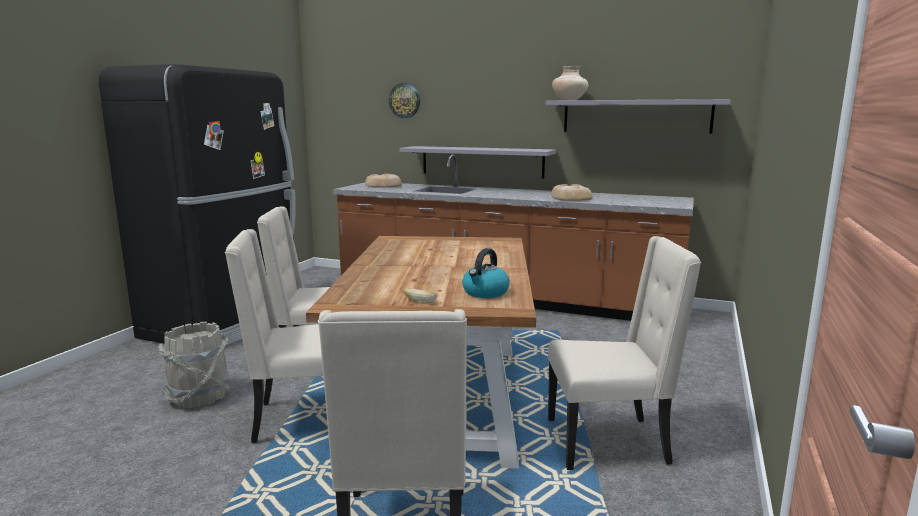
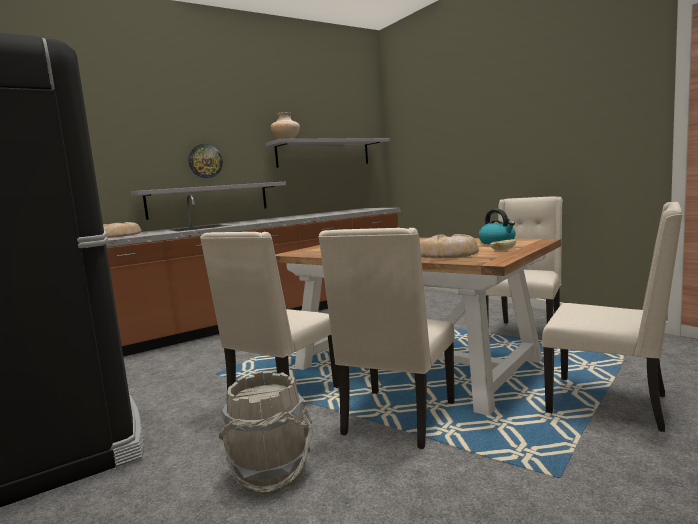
camera: 55 degrees left, 5 degrees down
(404, 100) = (111, 143): wall clock -> wall clock (205, 161)
(570, 198) = (316, 215): bread -> bread (449, 254)

